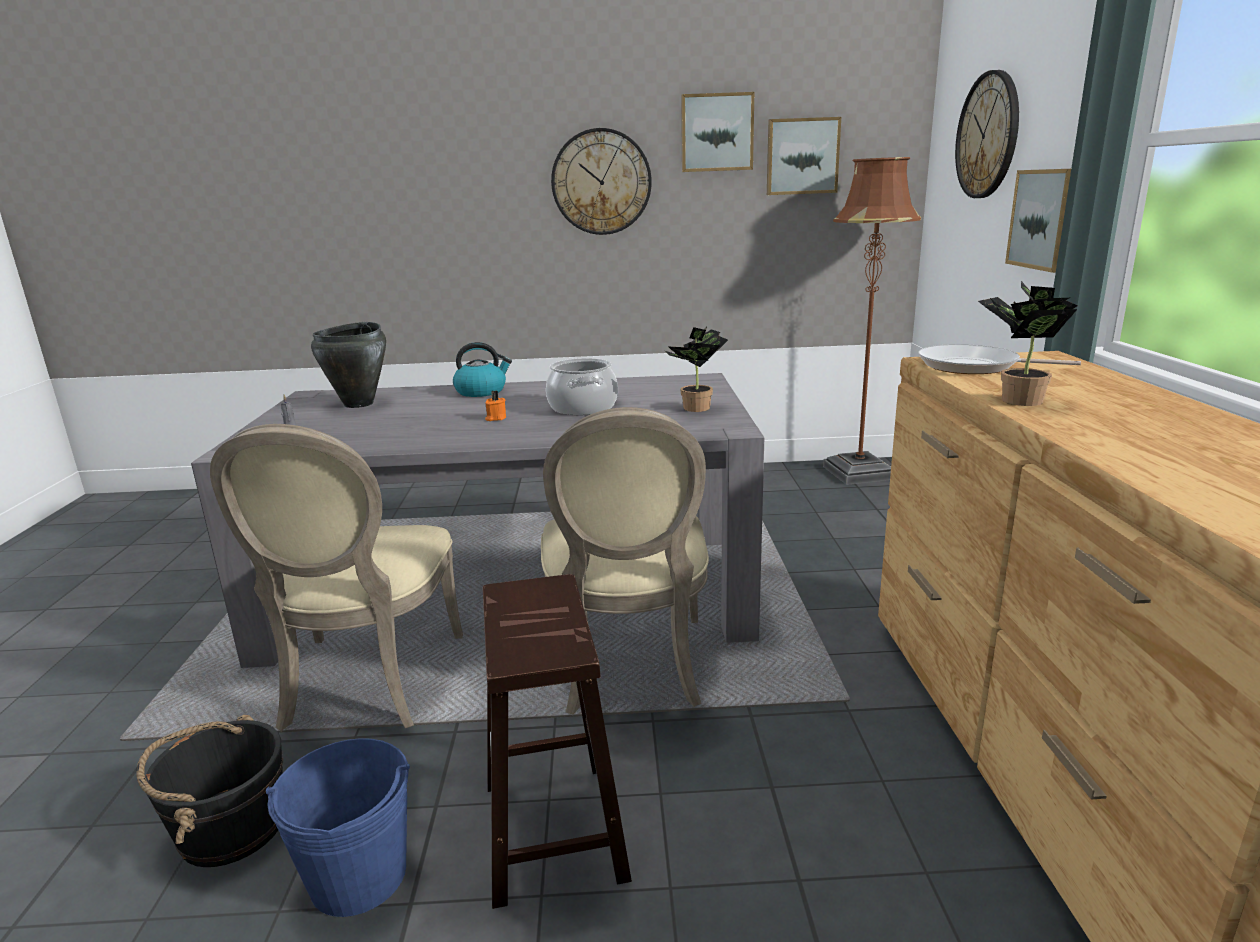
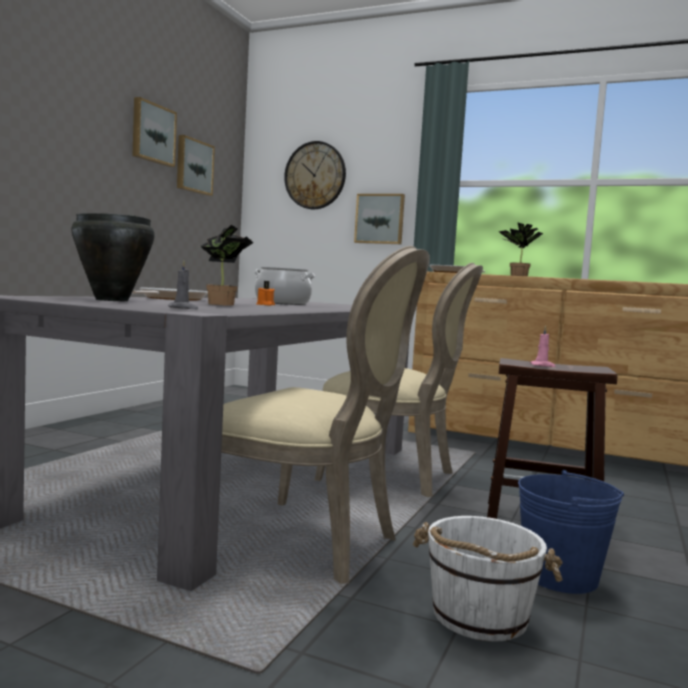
camera: 65 degrees left, 15 degrees down
(230, 828) = (478, 617): black bucket -> white bucket
(481, 391) = (171, 298): kettle -> frying pan
(510, 613) = (543, 366): none -> pink candle
(601, 182) = (80, 146): wall clock -> none
(696, 409) = (336, 304): potted plant -> potted plant (224, 305)
(858, 472) = (236, 393): brown floor lamp -> none

